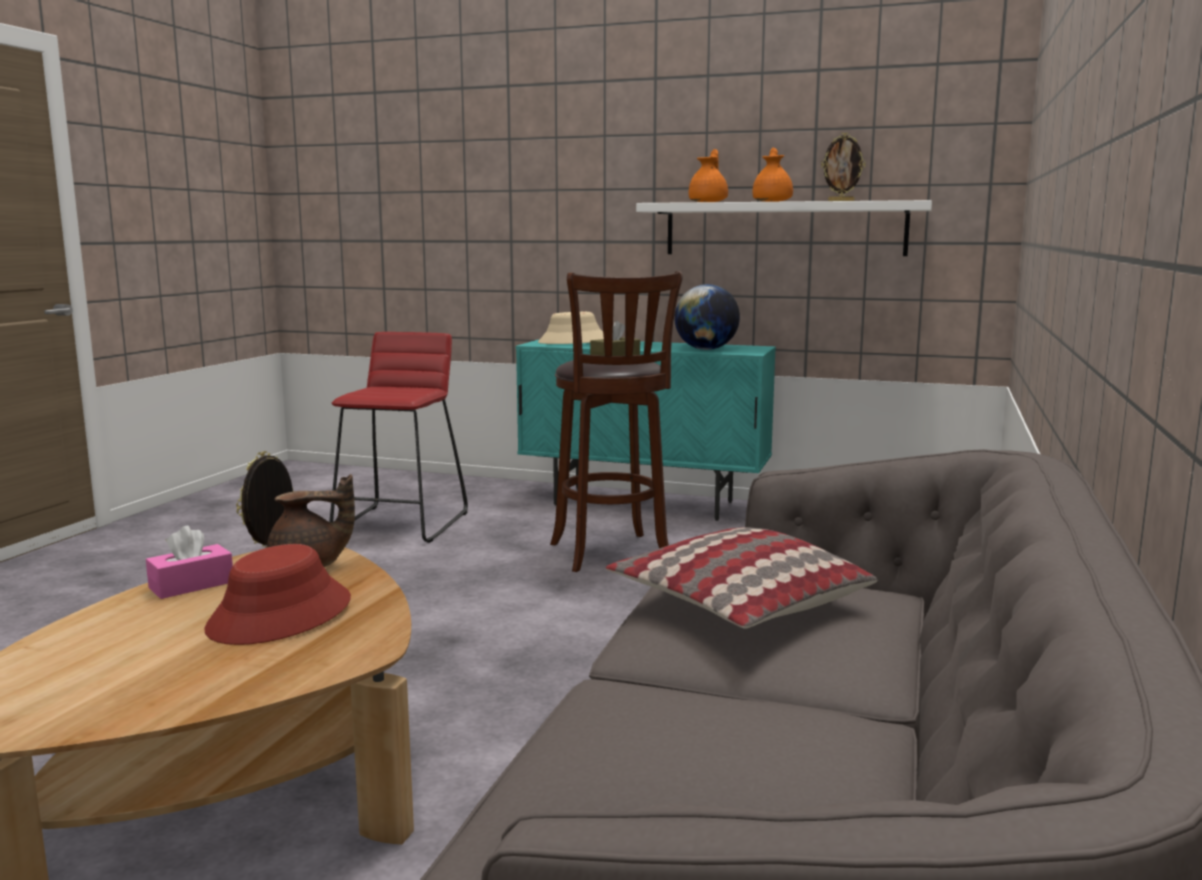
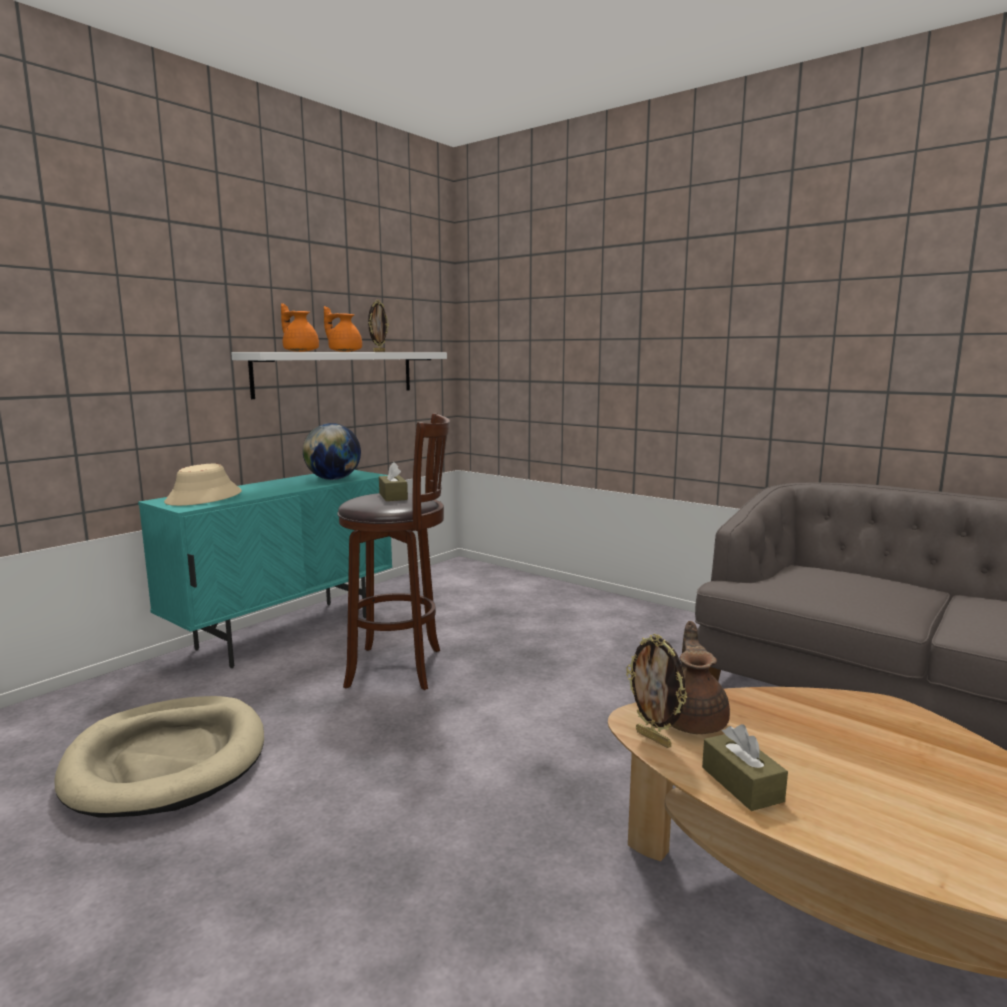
camera: 70 degrees left, 0 degrees up
(191, 585) = (741, 784): pink tissue box -> brown tissue box
(281, 615) = (822, 737): red hat -> none
(401, 524) = (167, 761): red stool -> beige dog bed
(737, 604) = (838, 590): pillow -> none

